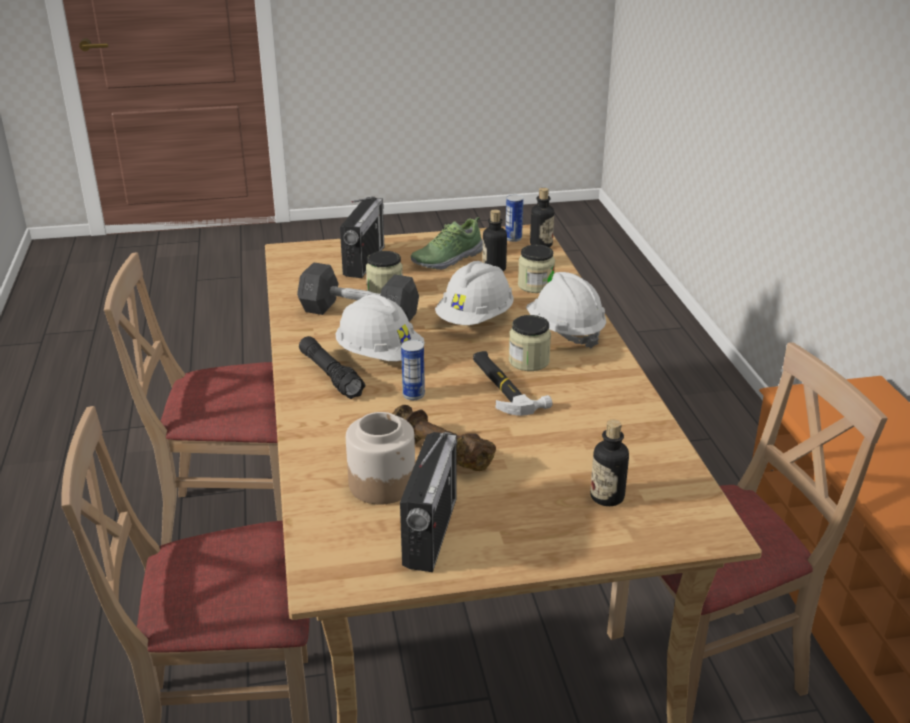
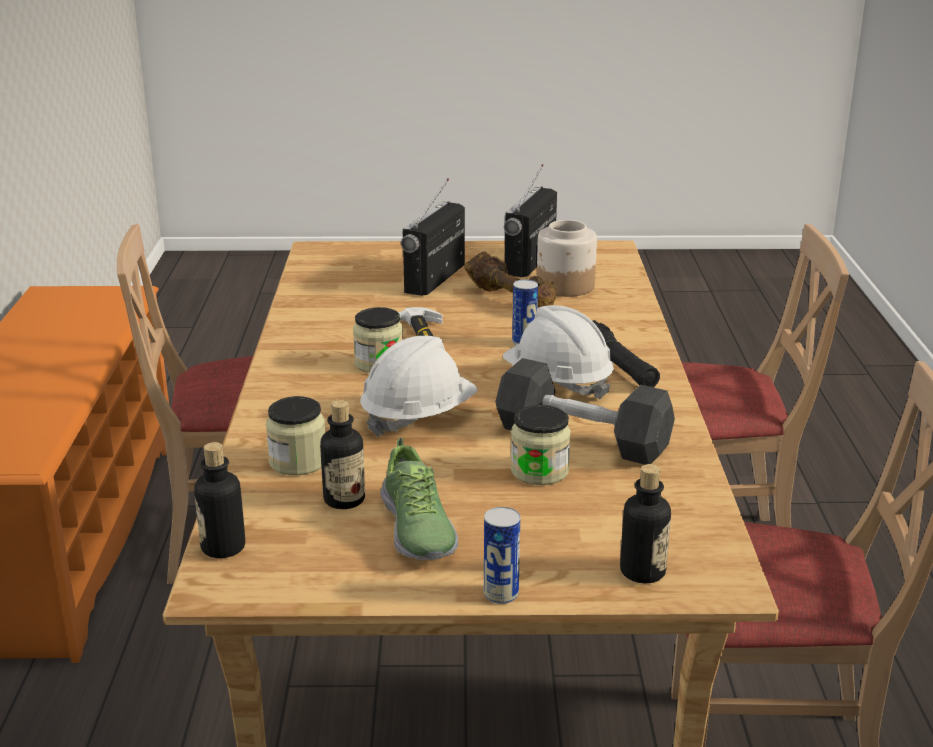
camera: 170 degrees left, 5 degrees down
(364, 261) = (570, 539): radio -> radio (435, 279)
(447, 259) = (417, 530): shoe -> shoe turned 105 degrees clockwise
(513, 238) = (264, 570): can -> can (501, 594)
(565, 331) = (309, 392): white hard hat -> none
(607, 497) = (381, 268): bottle -> bottle (642, 572)

